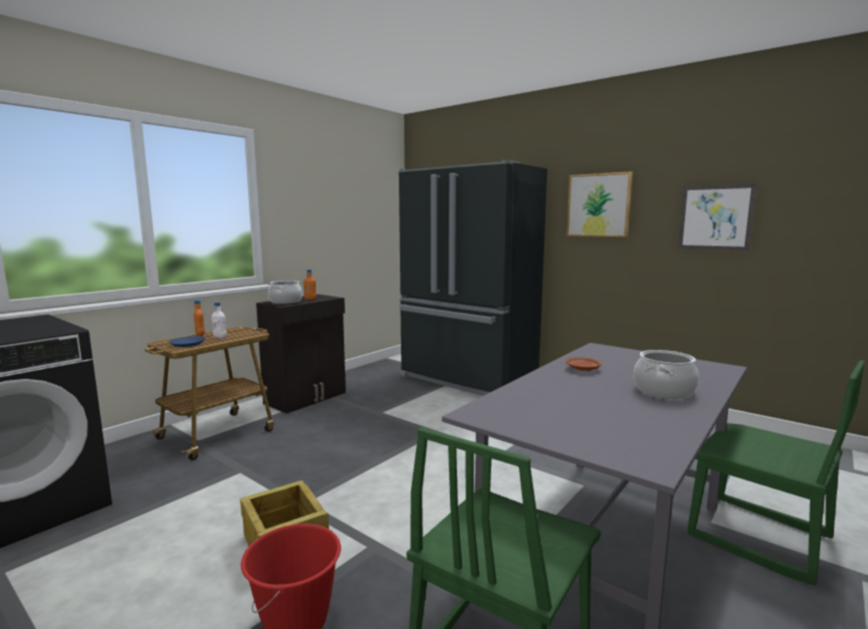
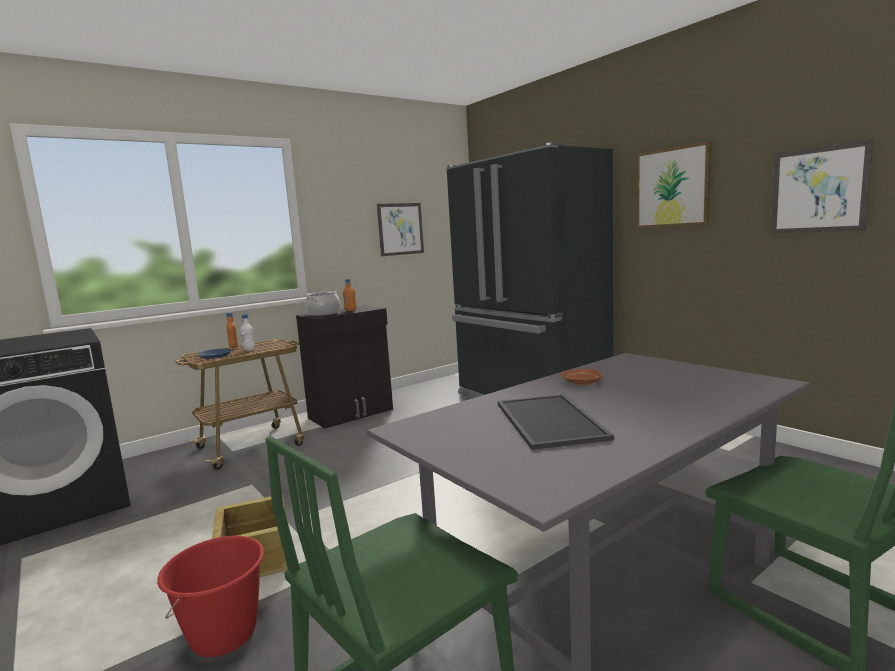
camera: 15 degrees right, 0 degrees up
(347, 223) = (400, 229): none -> picture
(588, 402) = (547, 420): none -> tray
(663, 391) = (657, 409): cooking pot -> none

